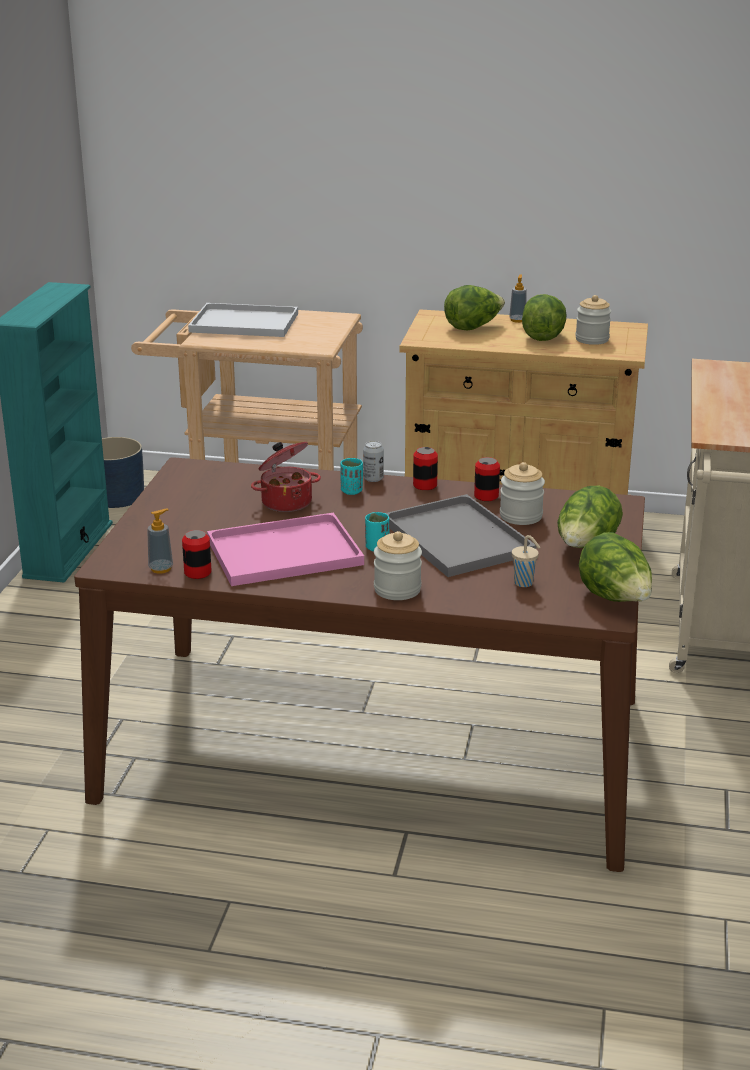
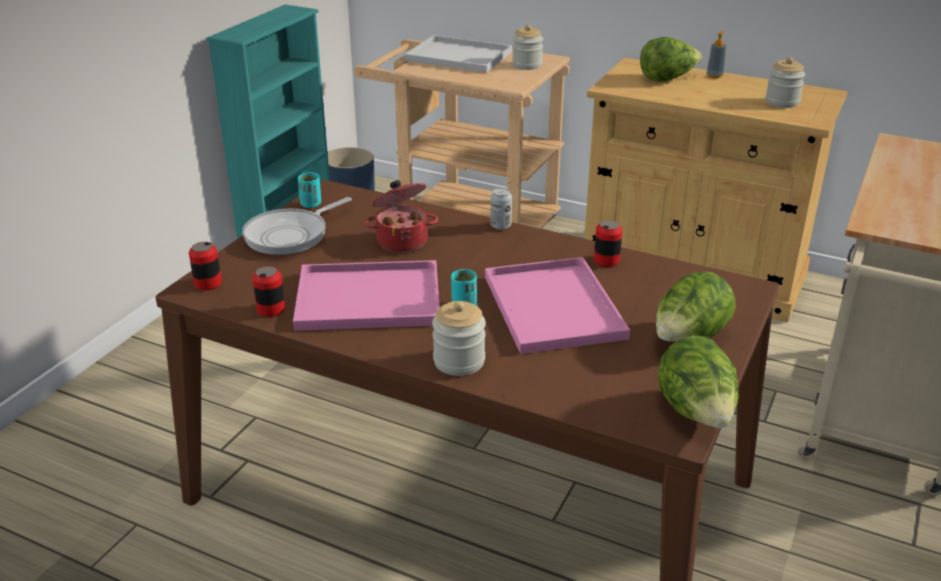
camera: 15 degrees right, 5 degrees up
(161, 568) = (239, 299): soap dispenser -> none
(173, 510) = (290, 235): none -> frying pan
(351, 491) = (472, 237): turquoise cup -> turquoise cup (311, 204)
(425, 485) = (548, 240): can -> can (208, 283)
(454, 537) = (550, 305): grey tray -> pink tray
(521, 516) = (632, 289): jar -> jar (527, 65)
(524, 583) = (600, 375): beige cup -> none
(543, 336) = (733, 94): lettuce -> none

